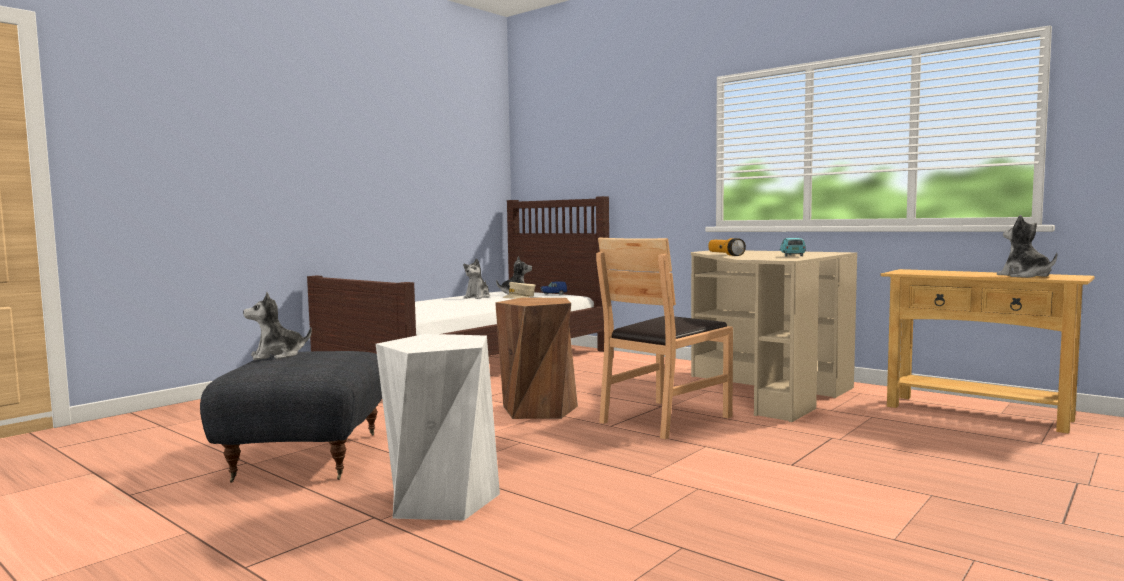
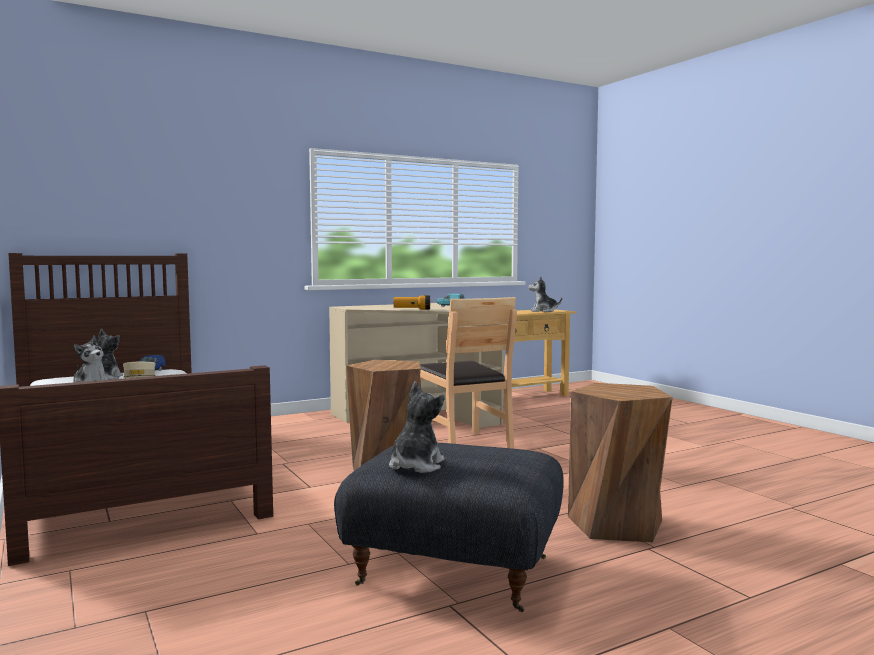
camera: 70 degrees left, 0 degrees up
(277, 356) = (415, 466): plush toy -> plush toy turned 150 degrees counterclockwise
(441, 500) = (616, 524): white stool -> brown stool

